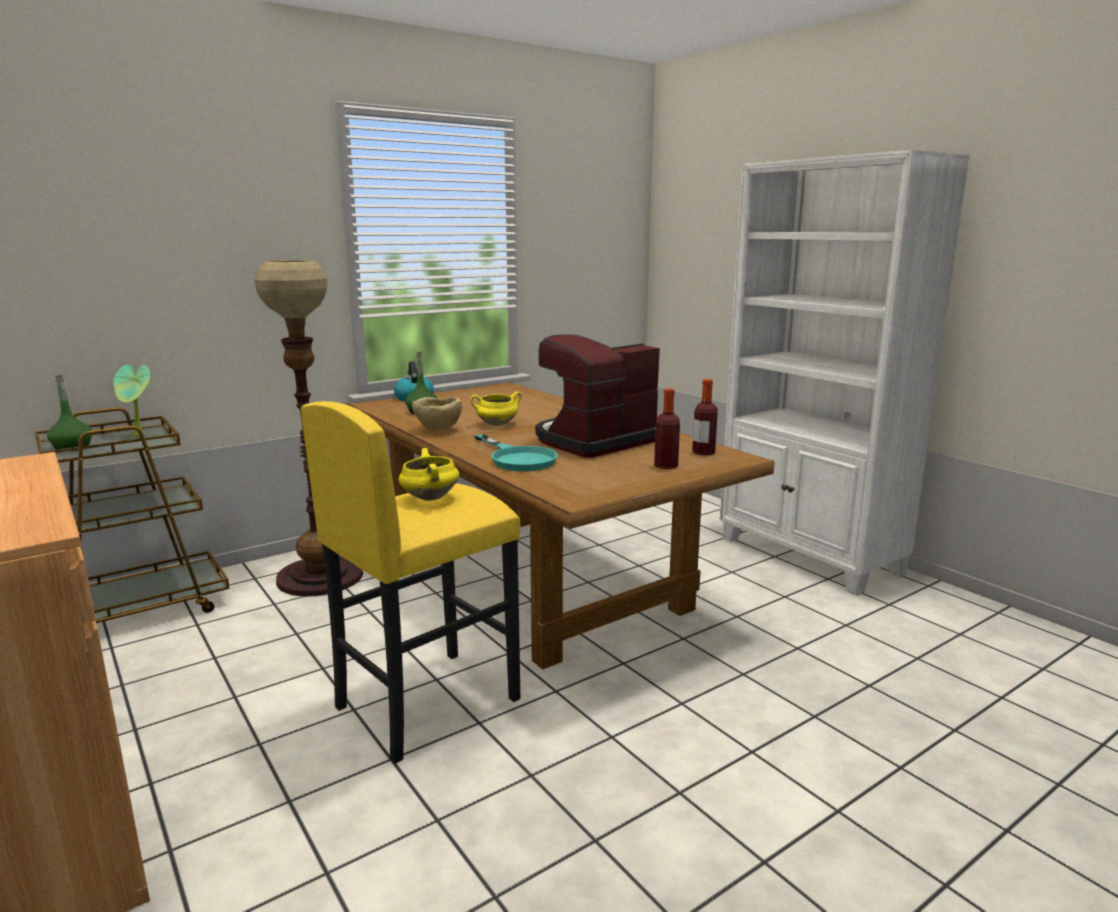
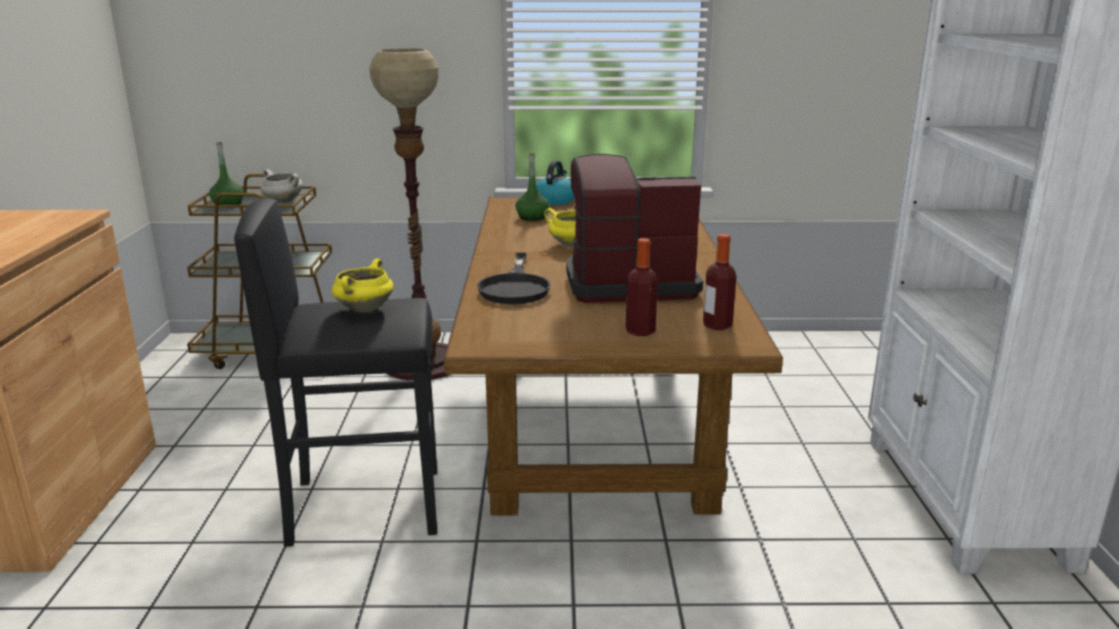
camera: 35 degrees right, 5 degrees up
(139, 436) = (282, 202): potted plant -> white cooking pot
(426, 703) = (365, 506): yellow stool -> black stool
(438, 430) = (506, 241): beige bowl -> none
(517, 458) = (515, 287): turquoise frying pan -> black frying pan

